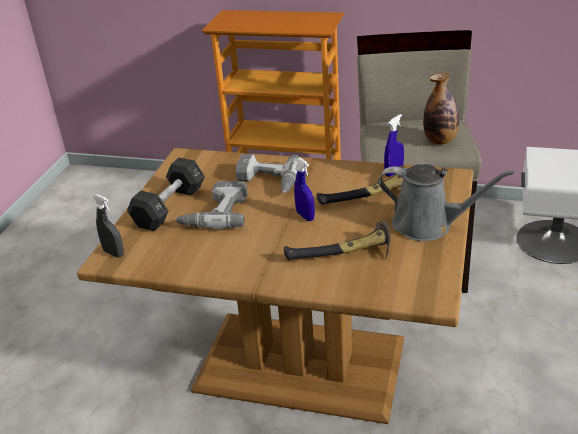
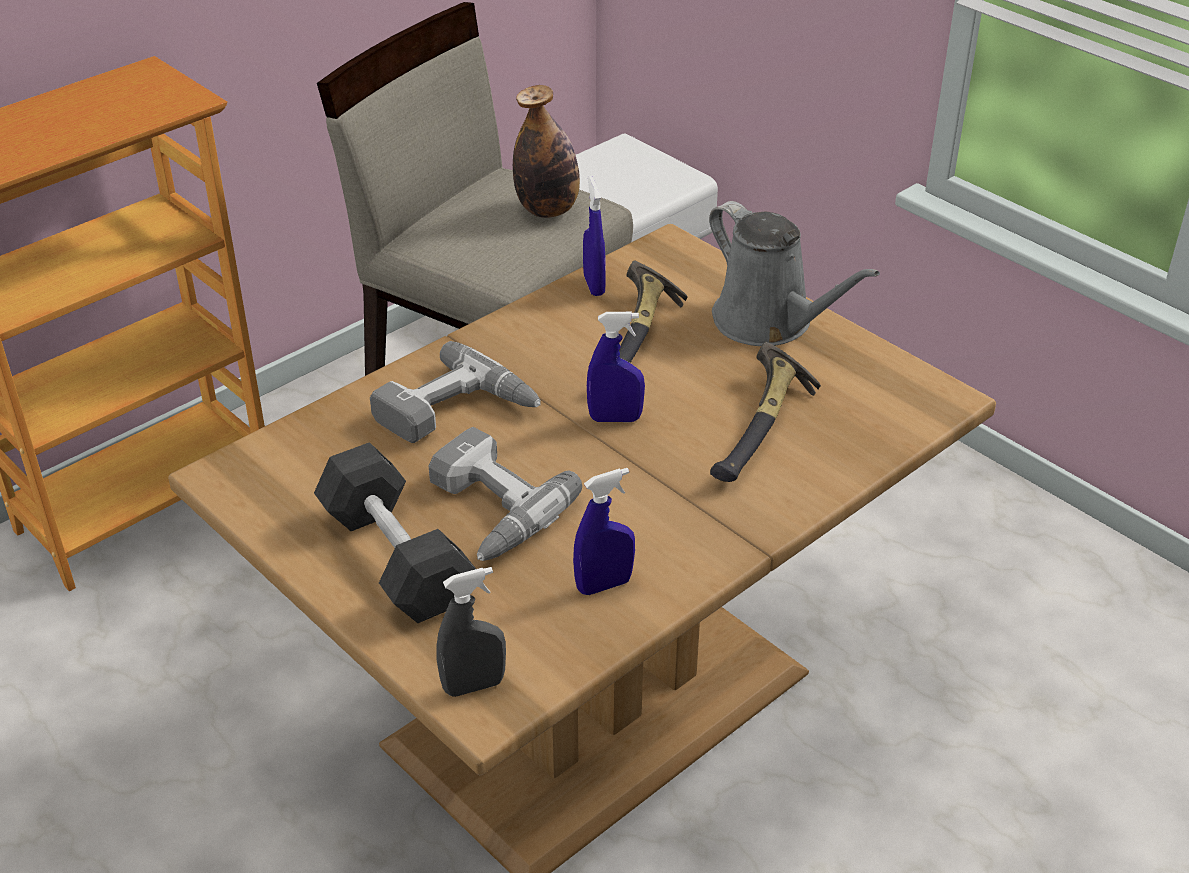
camera: 60 degrees left, 5 degrees up
(195, 258) = (604, 585): none -> blue spray bottle
(428, 225) = (769, 323): grey watering can -> grey watering can turned 90 degrees clockwise

